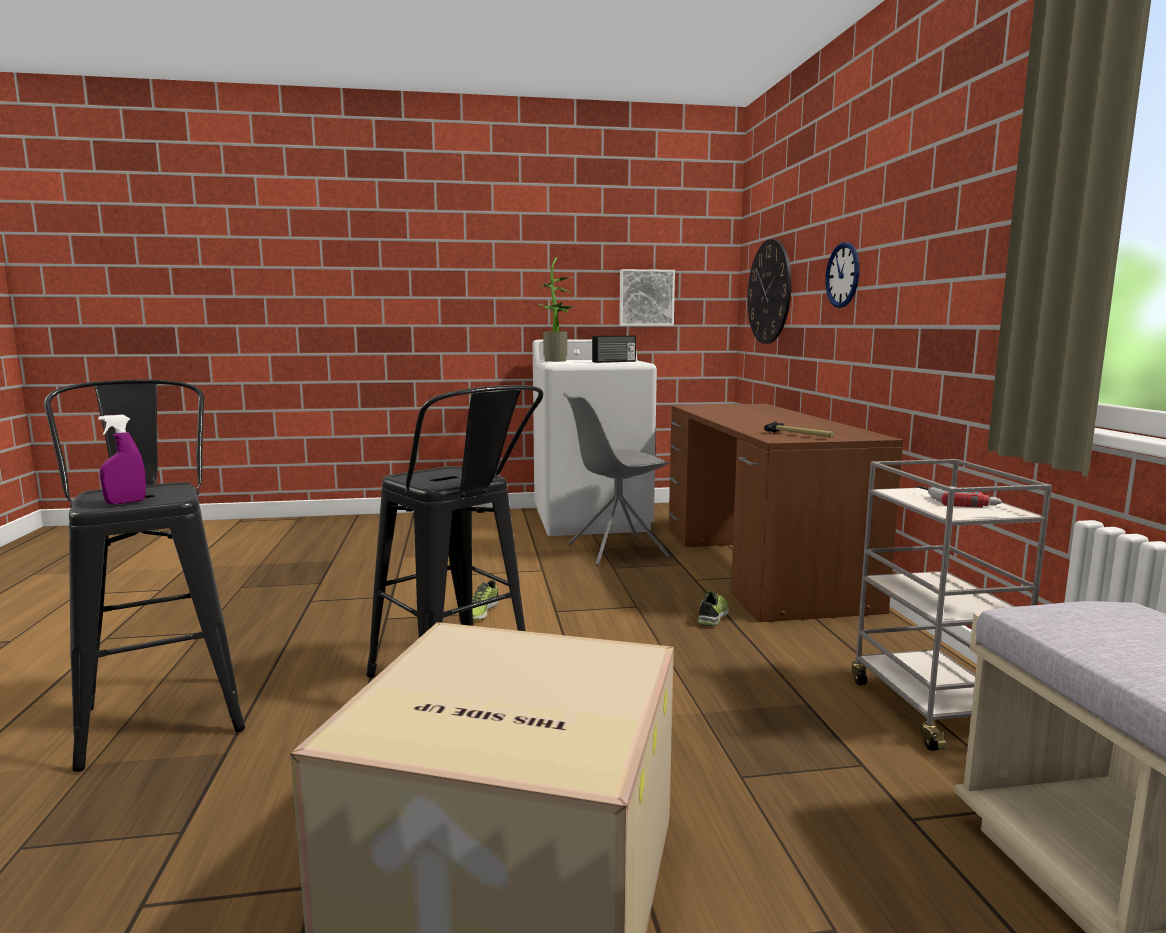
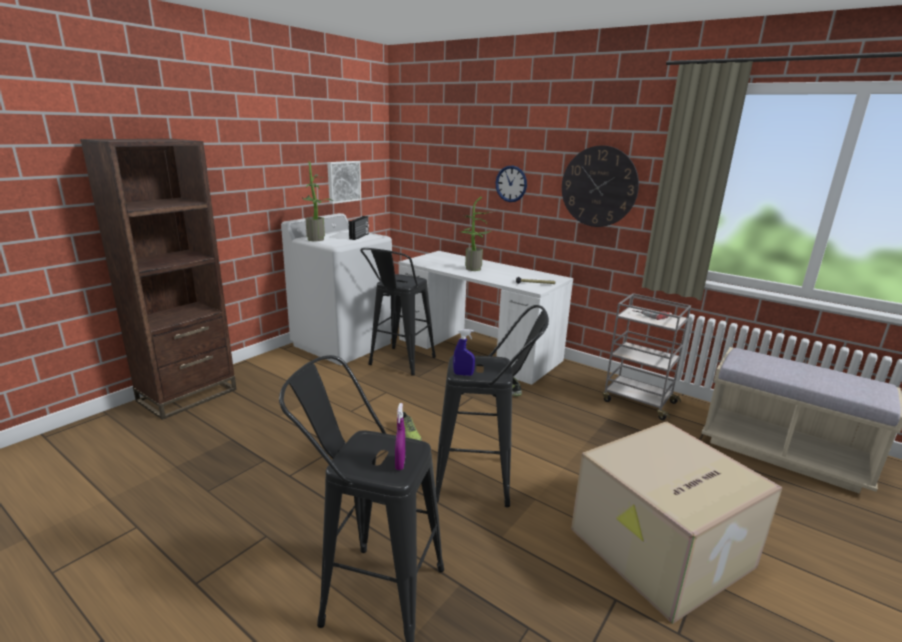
camera: 45 degrees left, 10 degrees up
(371, 522) = (187, 395): none -> brown bookcase
(405, 476) = (463, 374): none -> blue spray bottle
(615, 551) = (398, 364): grey chair -> black stool
(749, 418) = (472, 269): none -> potted plant
(759, 565) = (478, 350): brown desk -> white desk
(769, 292) = (431, 180): wall clock -> wall clock (599, 187)

